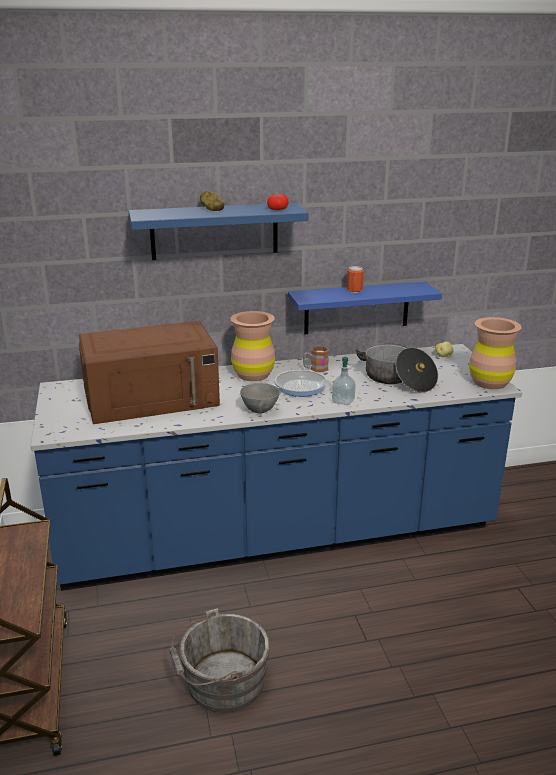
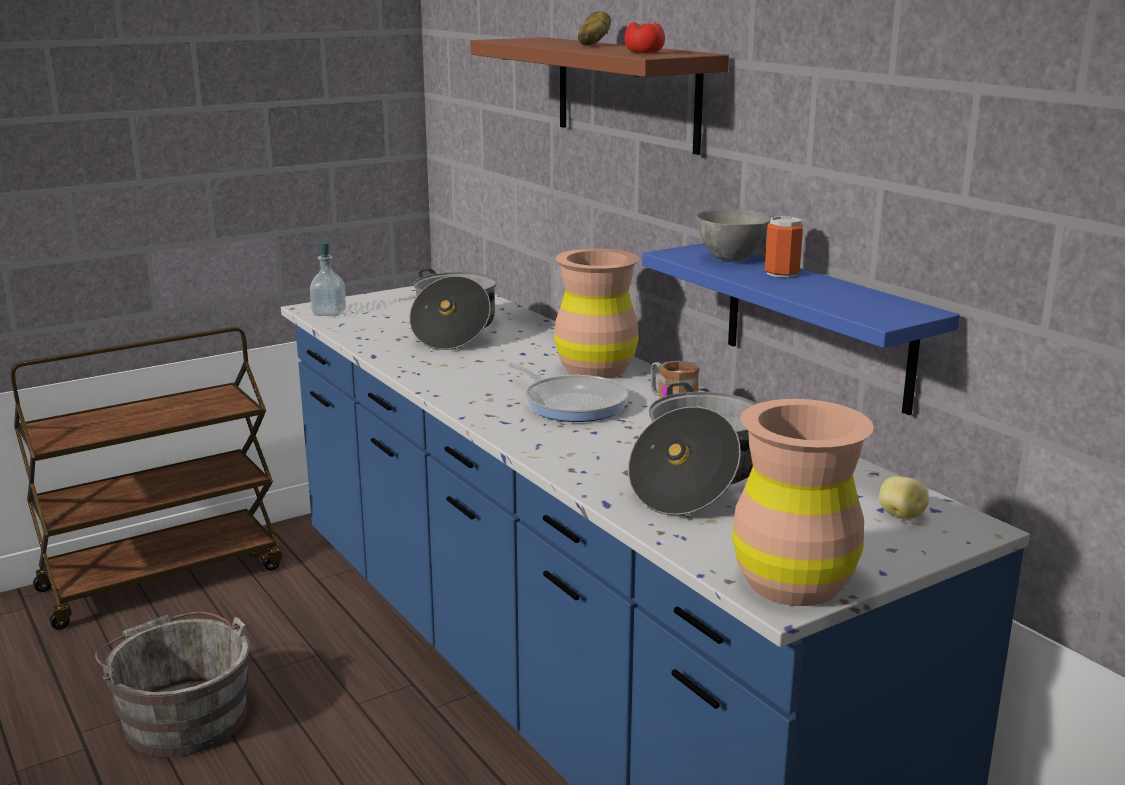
camera: 70 degrees right, 5 degrees down
(152, 397) = (454, 330): brown microwave -> cooking pot
(214, 231) = (626, 92): blue shelf -> brown shelf
(260, 410) = (456, 392): grey bowl -> grey bowl (731, 259)
(343, 401) = (542, 443): soap dispenser -> soap dispenser (329, 313)

